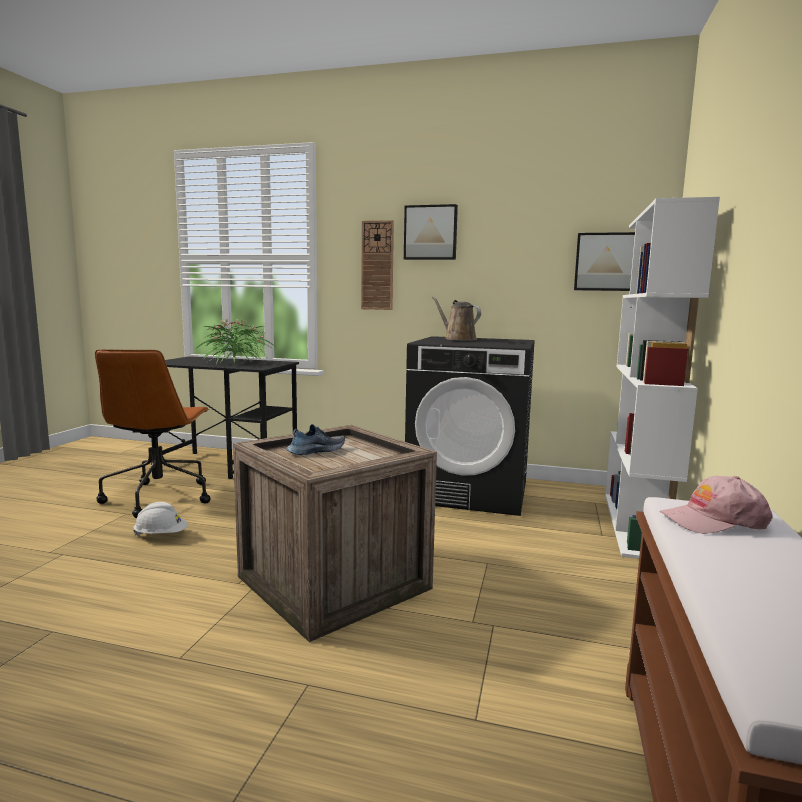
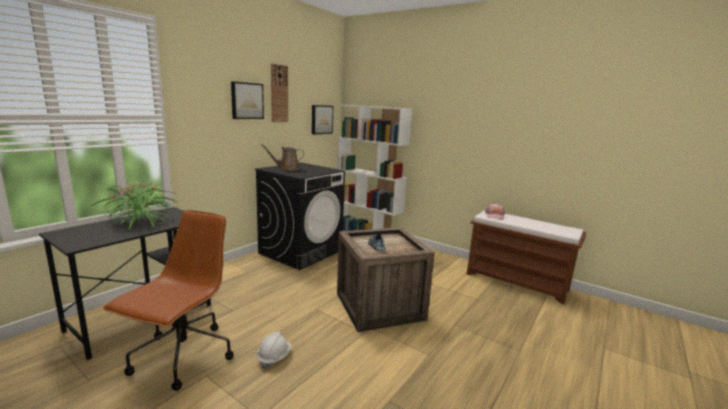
camera: 70 degrees left, 5 degrees up
(159, 497) = (182, 357): brown office chair -> brown office chair turned 90 degrees counterclockwise
(377, 265) = (214, 123): wall clock -> wall clock (279, 93)

